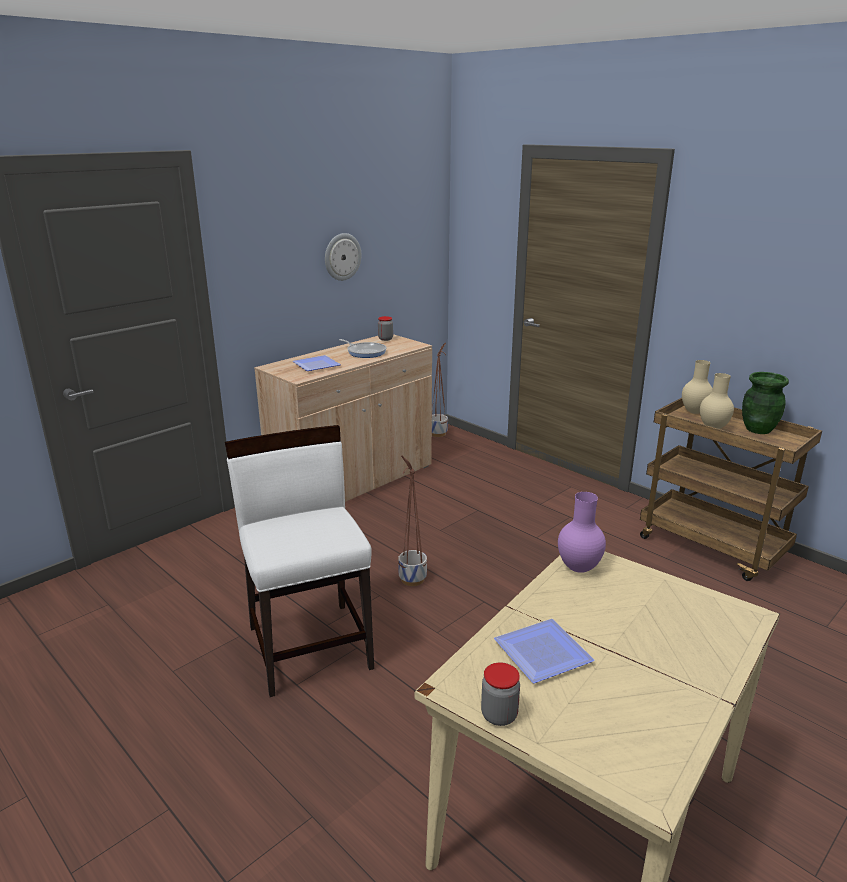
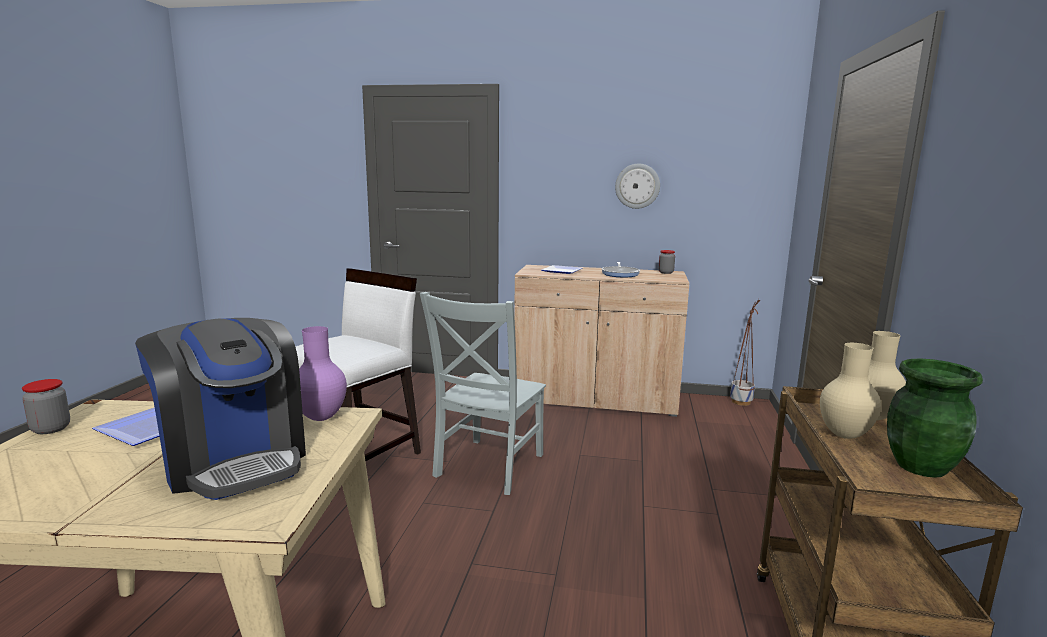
camera: 55 degrees right, 10 degrees down
(412, 579) = (487, 467): planter -> grey chair
(644, 617) = (234, 460): none -> coffee machine

